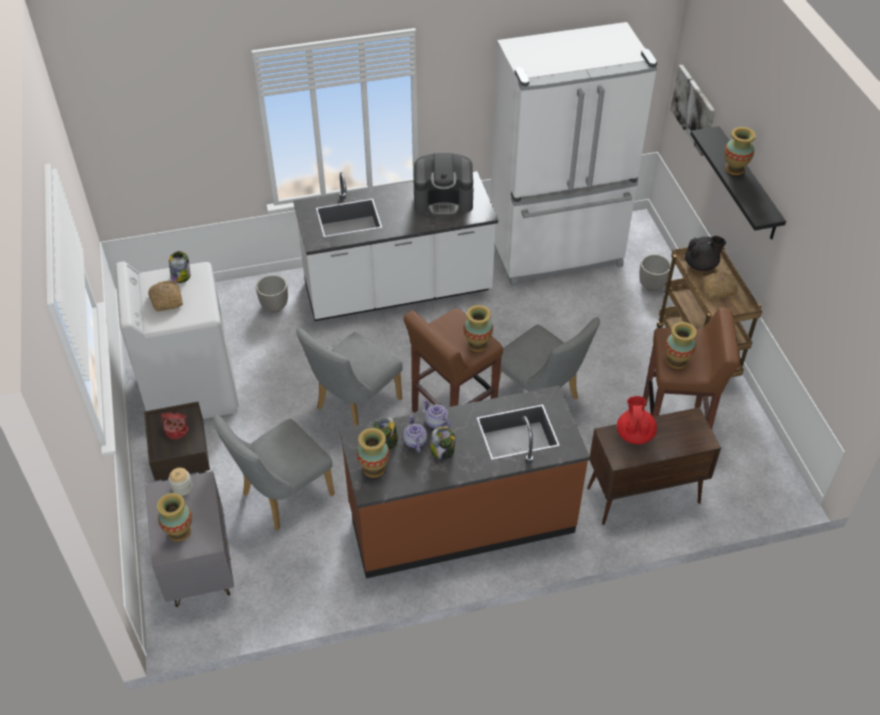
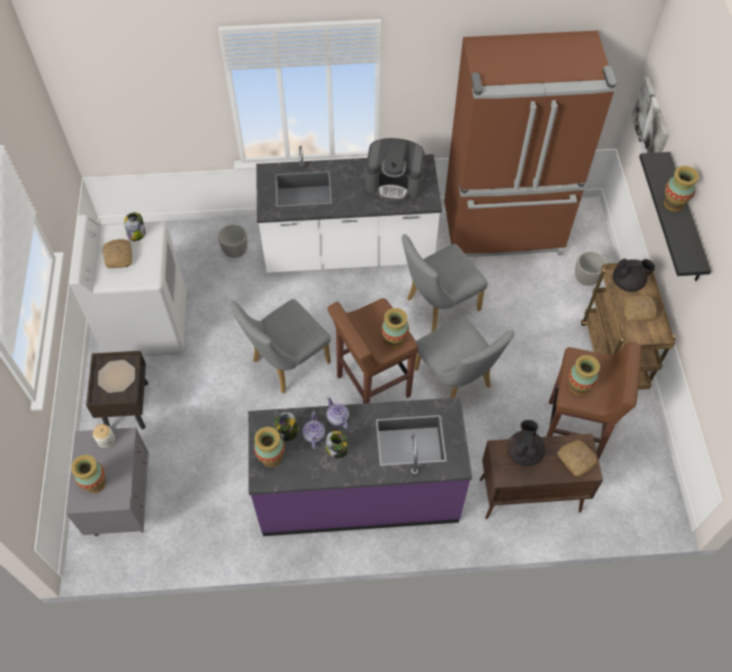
camera: 10 degrees right, 10 degrees up
(177, 430) = (116, 376): cooking pot -> plate
(282, 497) = (205, 444): grey chair -> grey chair (438, 306)
(461, 519) = (358, 492): brown counter -> purple counter
(557, 253) = (504, 232): white fridge -> brown fridge
(634, 434) = (524, 452): red teapot -> black teapot
(689, 433) = (575, 459): none -> bread

